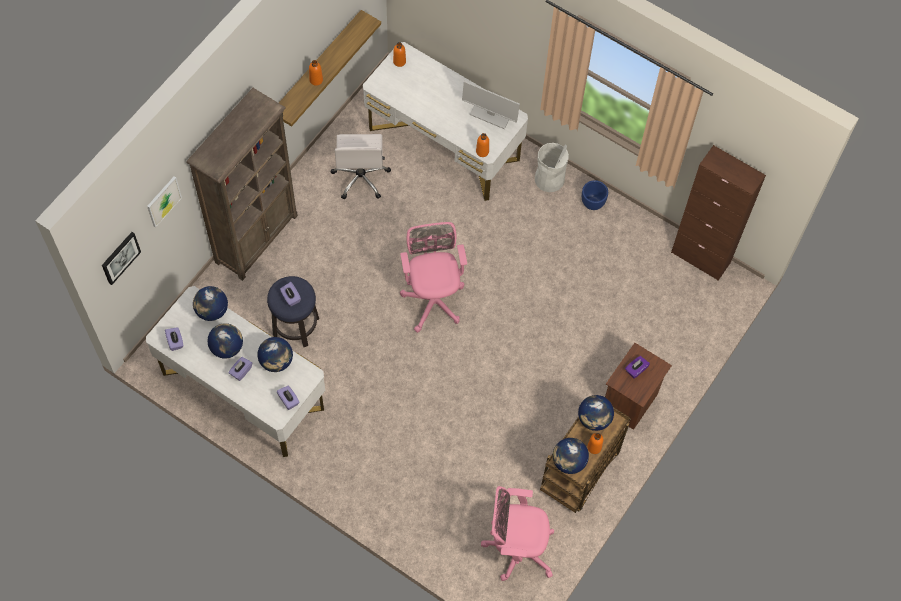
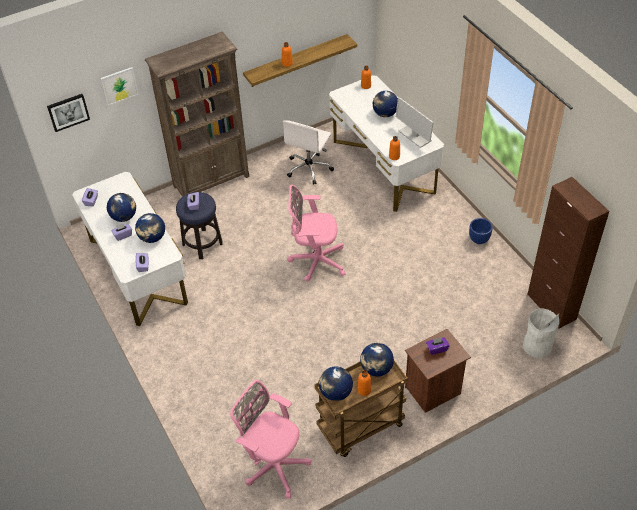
camera: 30 degrees right, 15 degrees down
(212, 311) = (130, 191): globe -> globe (385, 114)
(433, 298) = (315, 261): pink office chair -> pink office chair turned 105 degrees counterclockwise
(549, 179) = (452, 213): white trash can -> white trash can (537, 346)

